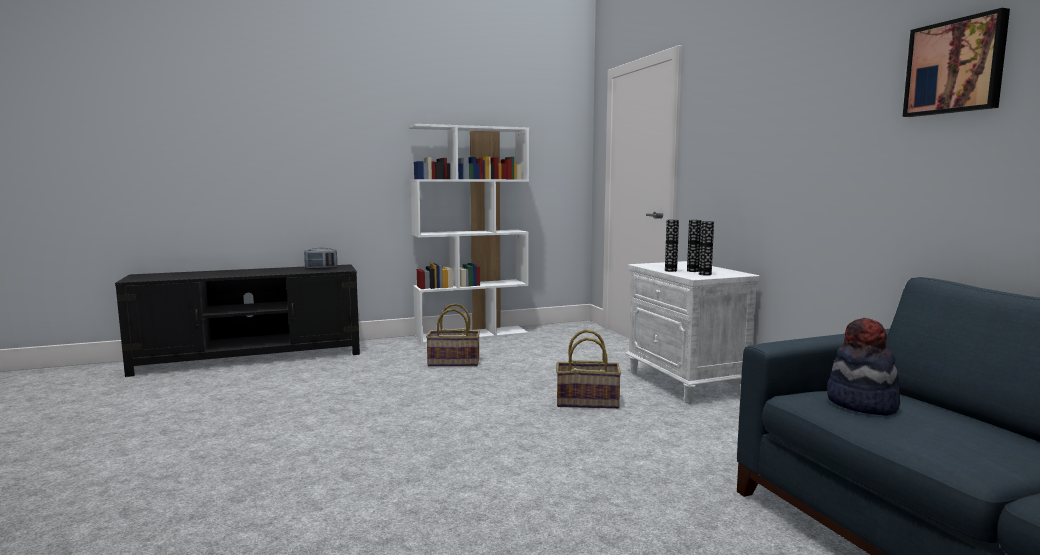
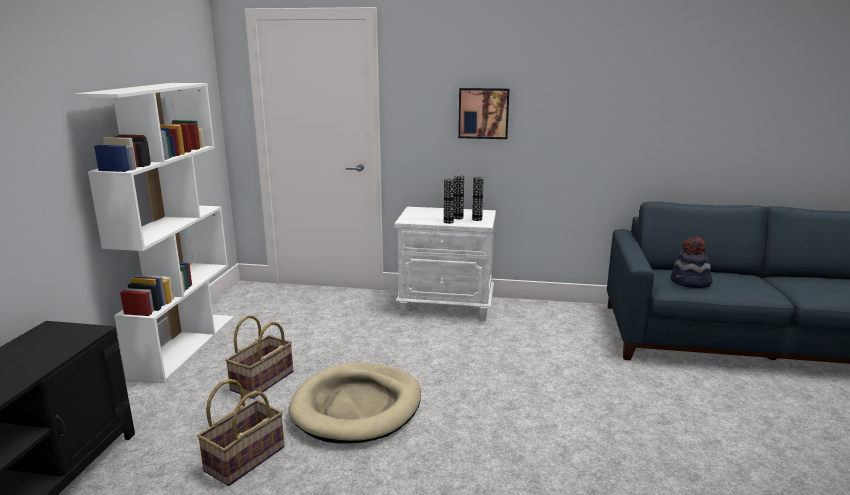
camera: 60 degrees left, 10 degrees up
(321, 268) = (39, 344): radio -> none
(453, 394) = (357, 407): none -> beige dog bed
(587, 402) = (444, 352): basket -> basket (244, 458)
(956, 67) = (647, 77): picture -> picture (483, 113)

